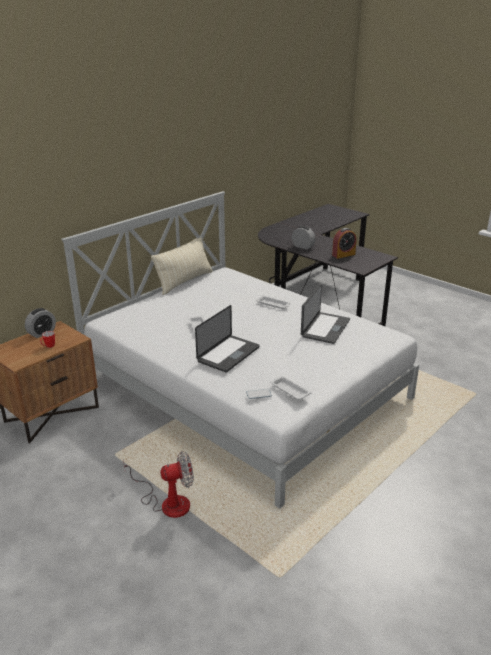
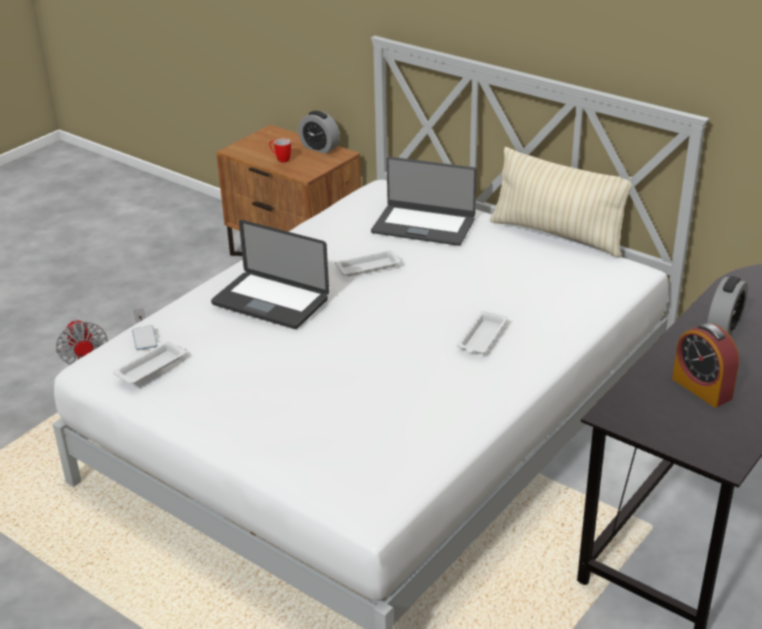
camera: 85 degrees right, 5 degrees up
(324, 328) = (388, 404): laptop -> laptop (423, 225)

